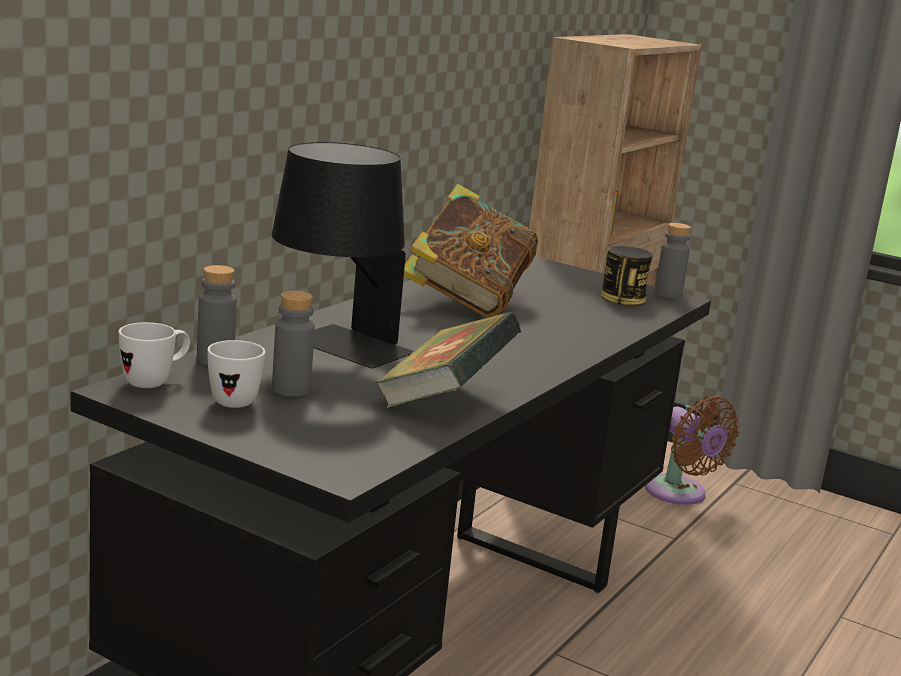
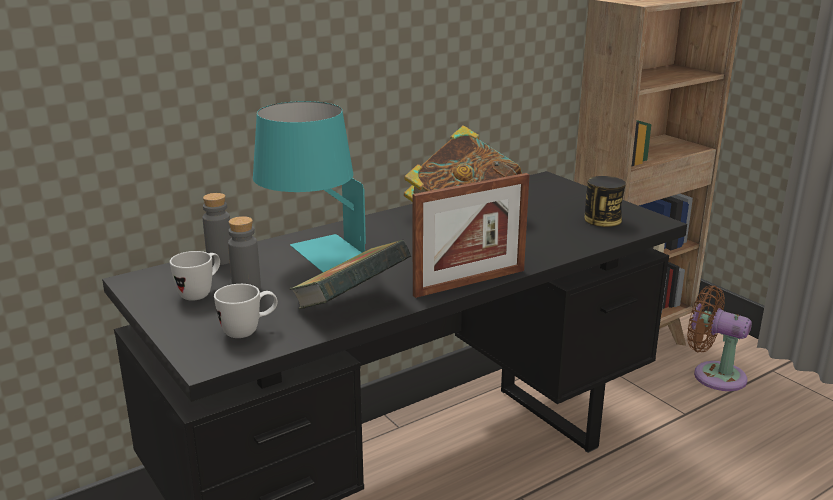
camera: 25 degrees right, 5 degrees up
(155, 381) = (162, 275): white mug -> white mug (249, 331)
(336, 351) = (314, 257): black table lamp -> turquoise table lamp
(553, 368) = (470, 282): none -> picture frame
(668, 294) = (650, 217): grey bottle -> none
(680, 494) = (713, 375): brown fan -> brown fan turned 135 degrees clockwise

